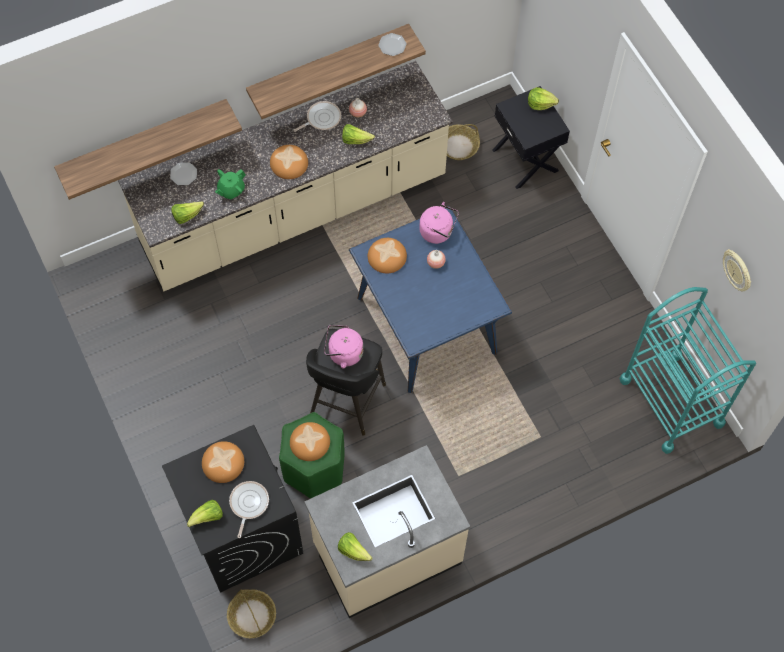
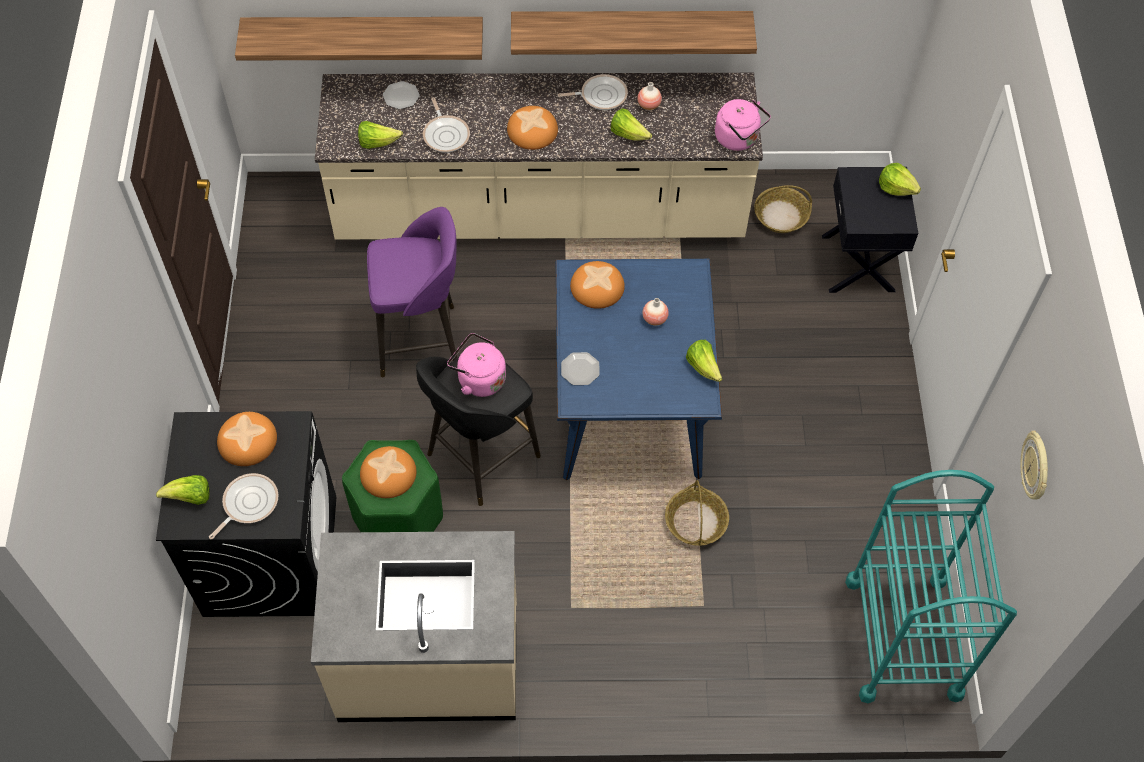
camera: 25 degrees right, 5 degrees down
(231, 190) = (446, 134): green teapot -> frying pan
(252, 616) = (223, 663): basket -> basket (695, 521)
(261, 338) = (421, 341): none -> purple stool
(353, 550) = (346, 622): lettuce -> lettuce (703, 367)
(392, 45) = (717, 28): plate -> plate (579, 369)
(438, 232) = (678, 283): pink kettle -> pink kettle (738, 139)

